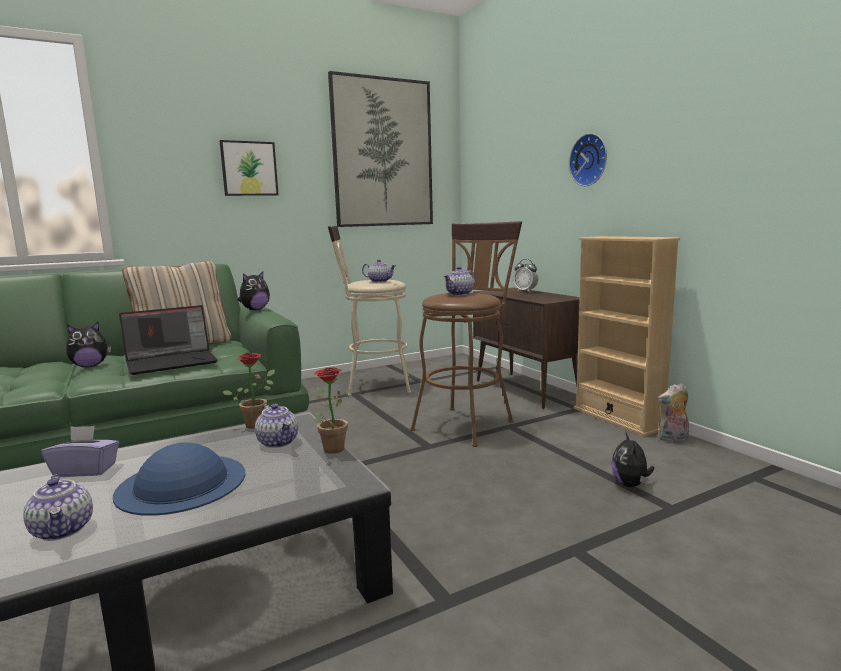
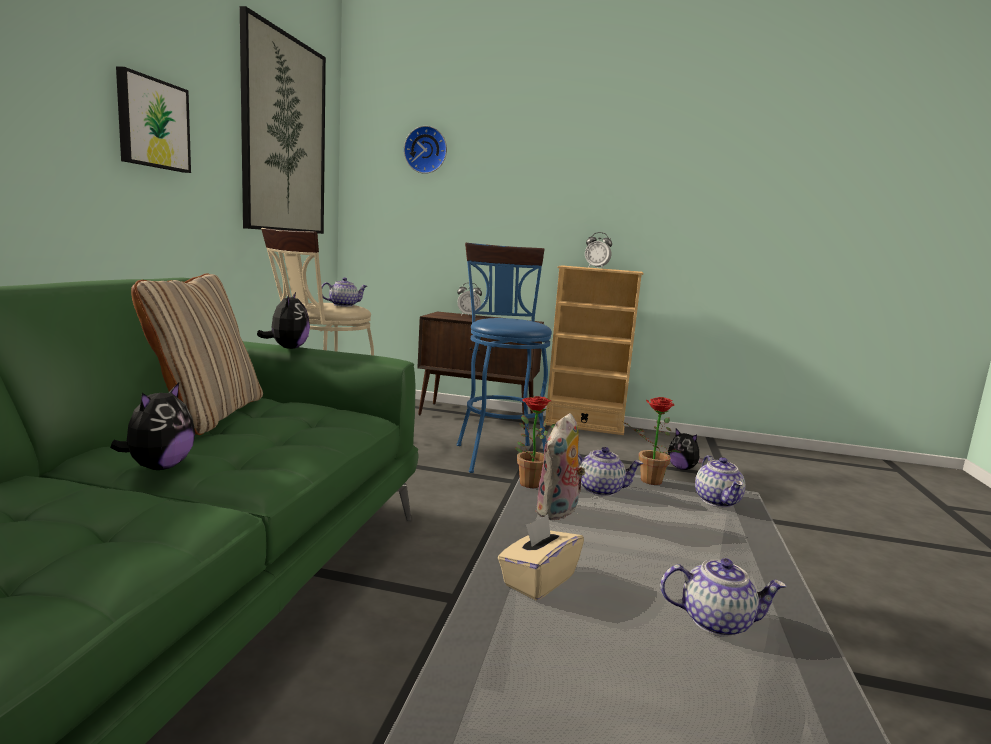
camera: 50 degrees left, 0 degrees up
(86, 470) = (538, 580): purple tissue box -> beige tissue box
(173, 362) = (292, 435): laptop -> none
(182, 483) = (653, 546): blue hat -> none
(460, 294) = (509, 320): teapot -> teapot (718, 501)
(467, 423) = (498, 454): brown stool -> blue stool
(590, 160) = (545, 194): wall clock -> wall clock (426, 150)
(623, 236) = (596, 268): none -> alarm clock
(673, 439) = (639, 433): plush toy -> plush toy (558, 512)

